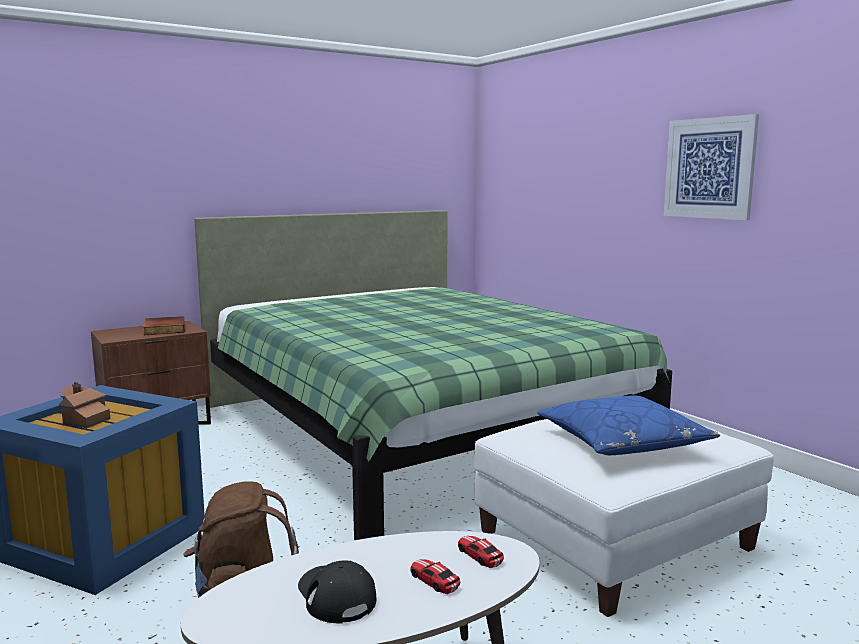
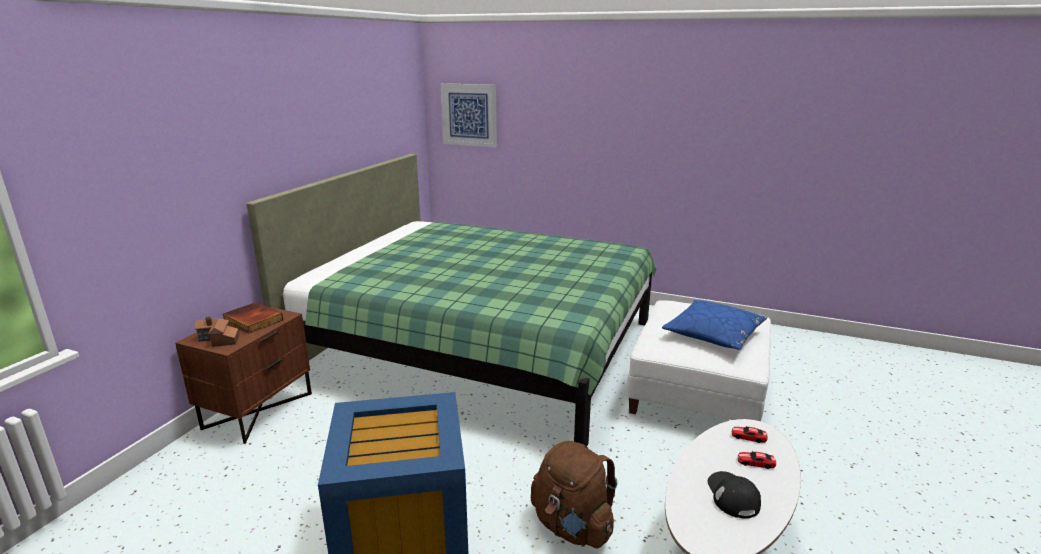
camera: 35 degrees left, 10 degrees up
(83, 418) = (388, 441): toy house -> toy house (218, 340)
(335, 595) = (732, 496): black cap -> black cap turned 60 degrees clockwise
(709, 168) = (658, 127): picture -> picture (469, 115)

